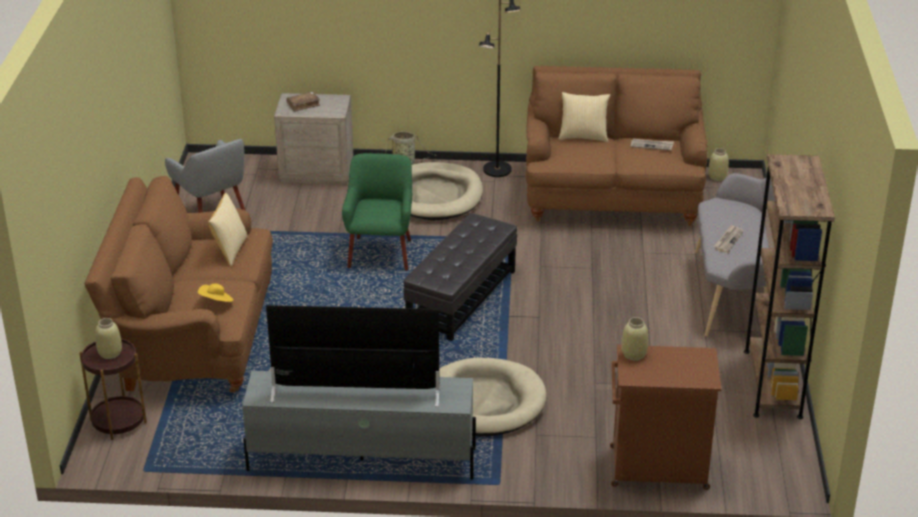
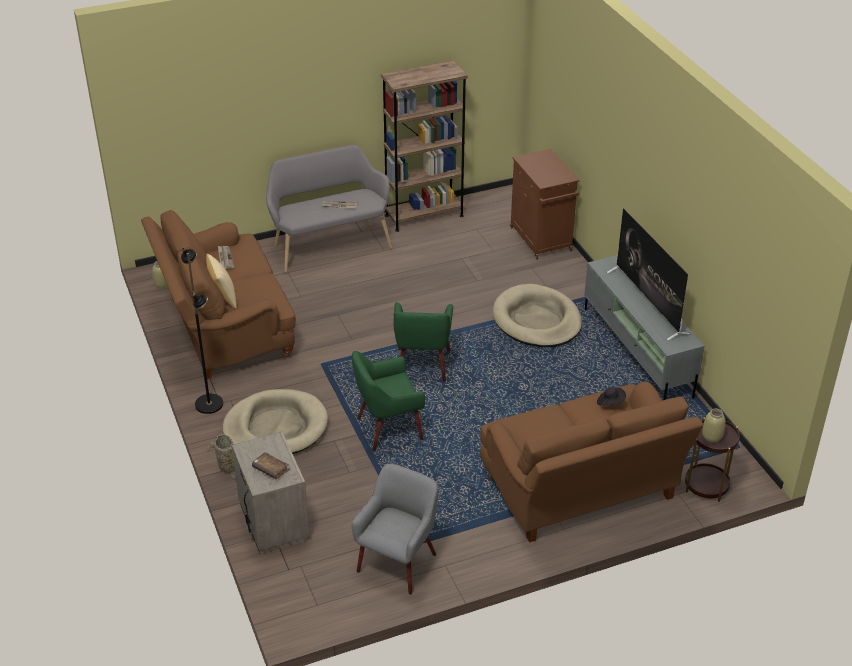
camera: 115 degrees left, 5 degrees up
(216, 301) = (610, 403): yellow hat -> black hat
(229, 250) = (537, 427): pillow -> none
(461, 298) = (422, 365): black ottoman -> green armchair
(633, 354) = (545, 181): beige vase -> none

